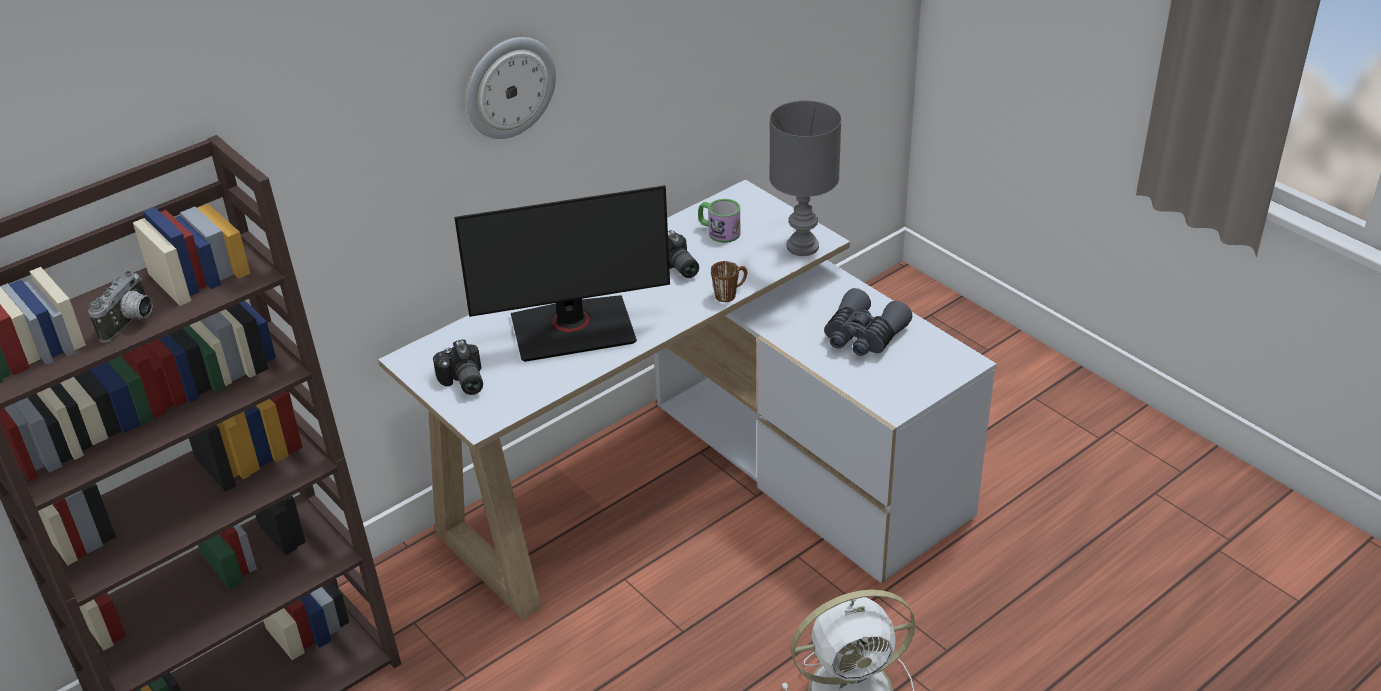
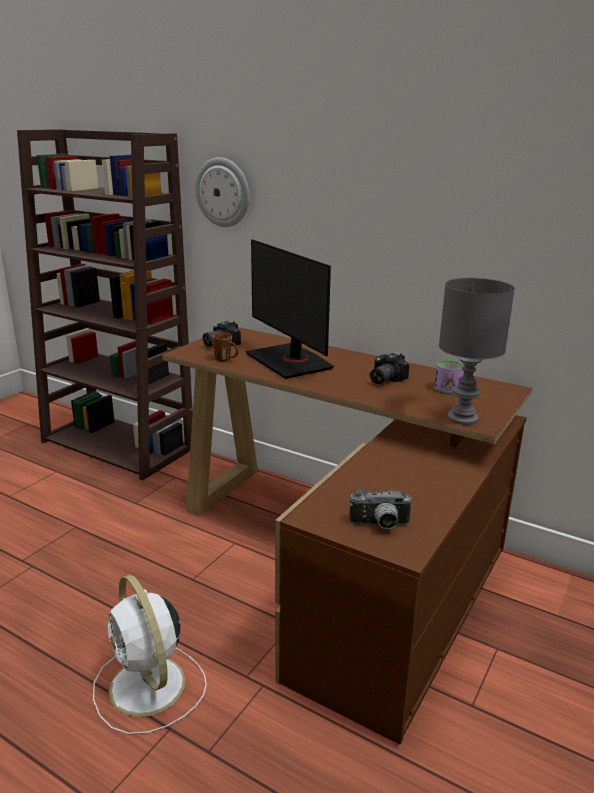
camera: 70 degrees right, 15 degrees down
(131, 323) = (89, 192): camera -> camera (380, 526)
(509, 87) = (344, 191): wall clock -> wall clock (223, 192)
(701, 486) = (342, 558): white desk -> brown desk
(730, 293) = (371, 400): brown mug -> brown mug (226, 359)
(863, 336) = (401, 488): grey binoculars -> none

